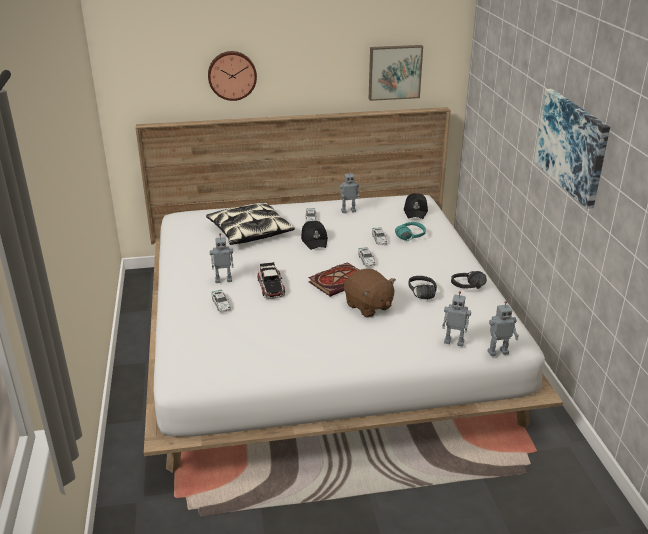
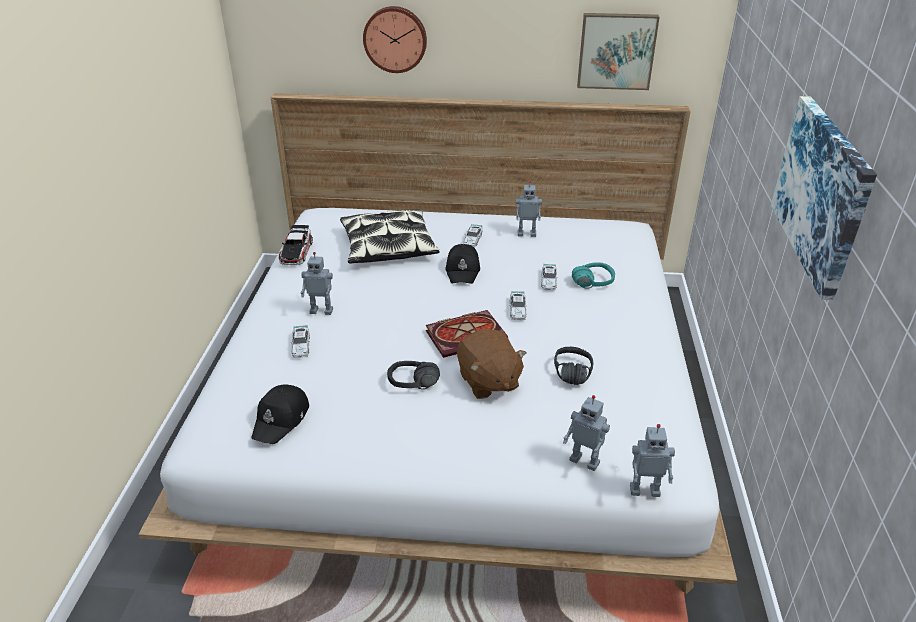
camera: 15 degrees right, 5 degrees up
(271, 286) = (375, 329): toy car -> toy car (296, 251)
(416, 211) = (617, 246): black cap -> black cap (281, 419)
(470, 289) = (644, 378): black headphones -> black headphones (413, 388)

